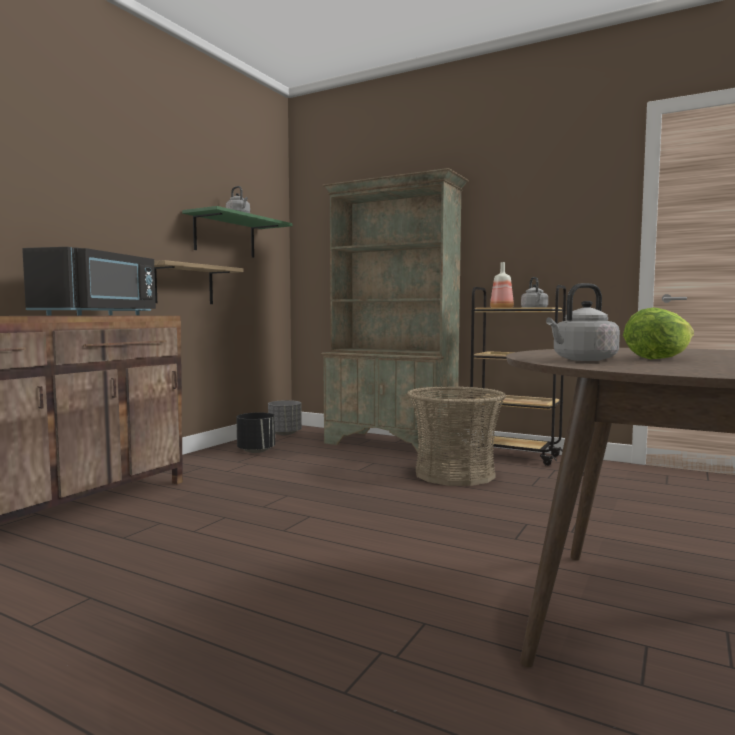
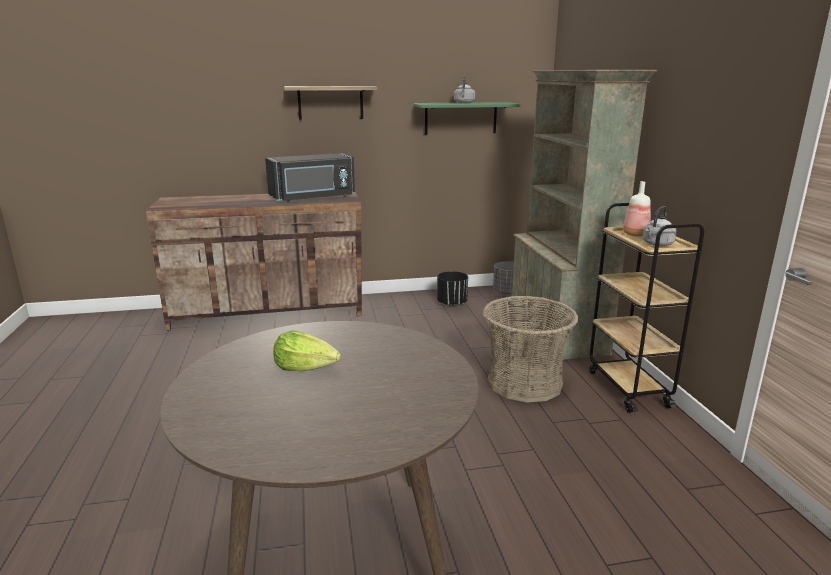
camera: 50 degrees right, 15 degrees up
(184, 284) = (413, 163): shelf -> shelf (330, 102)
(582, 360) = (261, 350): grey kettle -> none

